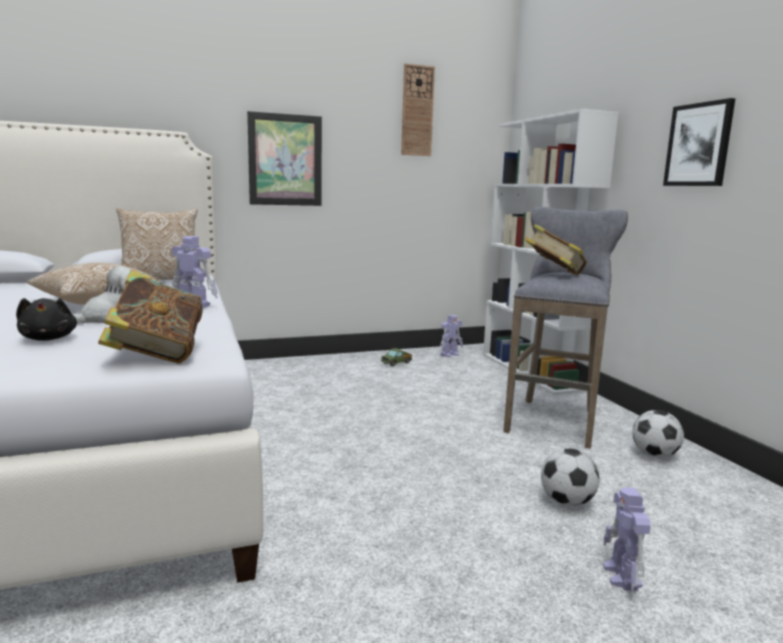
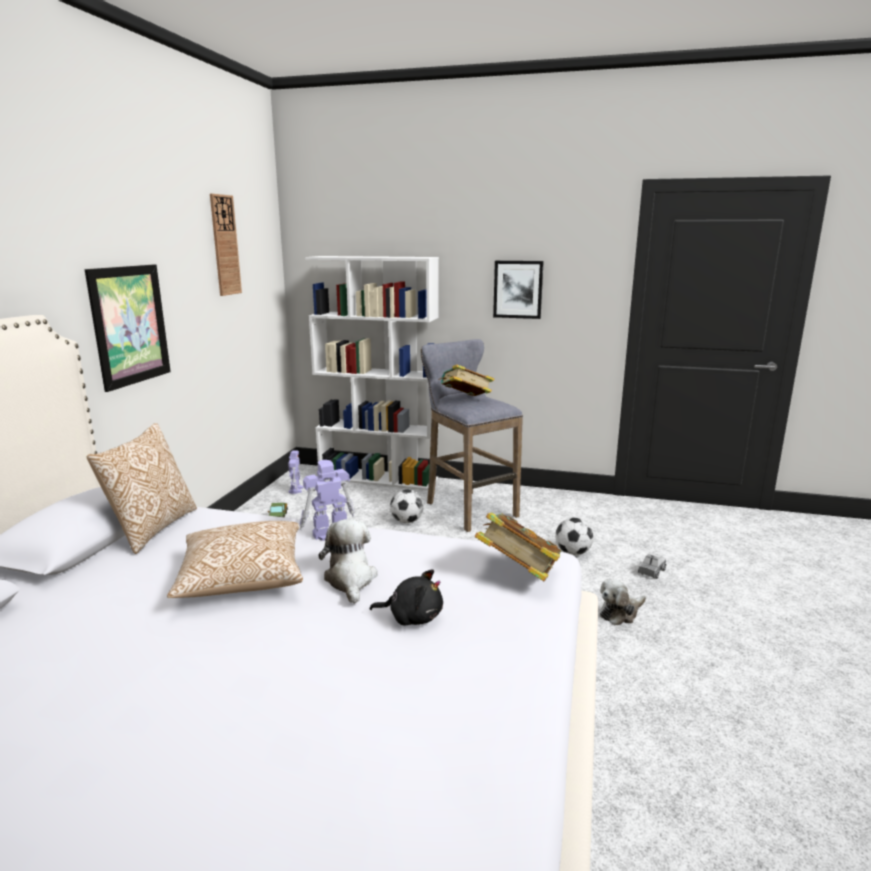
camera: 55 degrees left, 5 degrees up
(468, 571) = (620, 613): none -> plush toy
(622, 577) = (651, 572): toy robot -> toy truck
(654, 455) = (544, 504): football -> football (407, 521)

